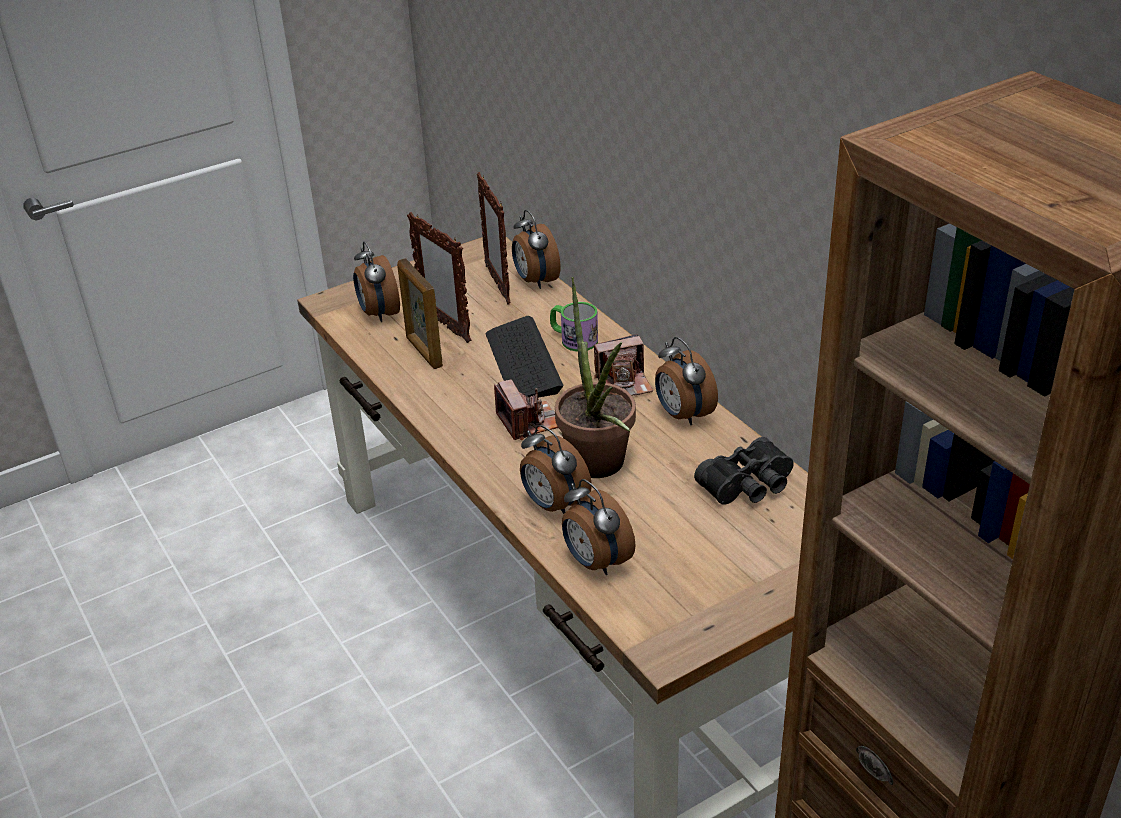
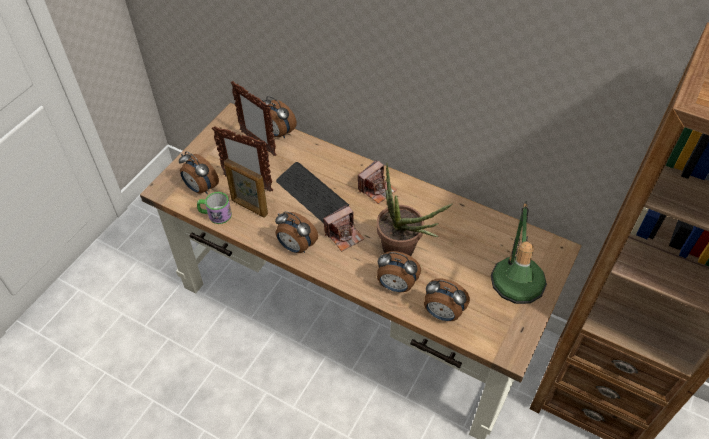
camera: 30 degrees left, 15 degrees up
(528, 422) = (344, 235): camera -> camera turned 105 degrees clockwise
(573, 339) = (329, 168): mug -> mug (215, 214)
(682, 415) = (421, 200): alarm clock -> alarm clock (296, 247)
(741, 571) = (515, 288): none -> table lamp
(749, 486) = (484, 234): black binoculars -> none

